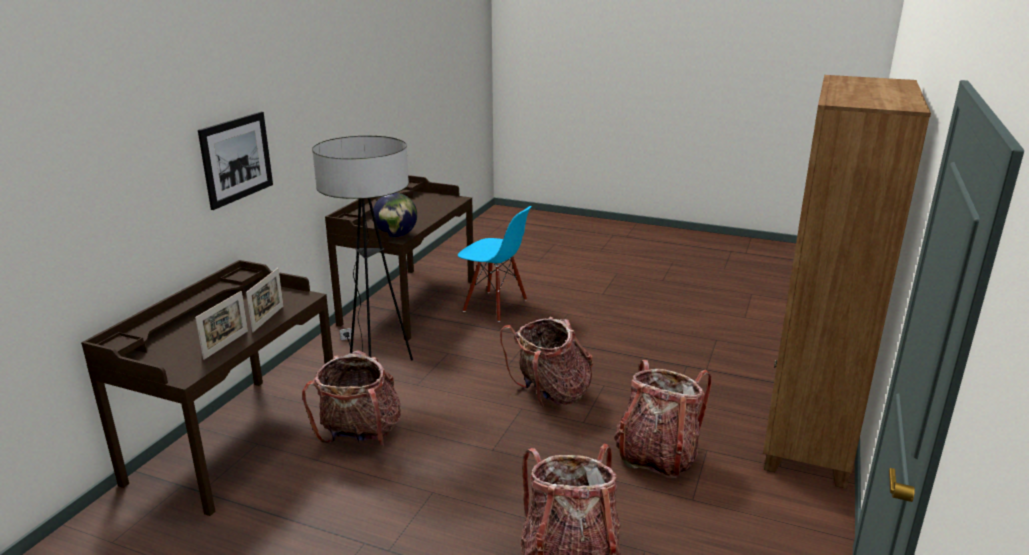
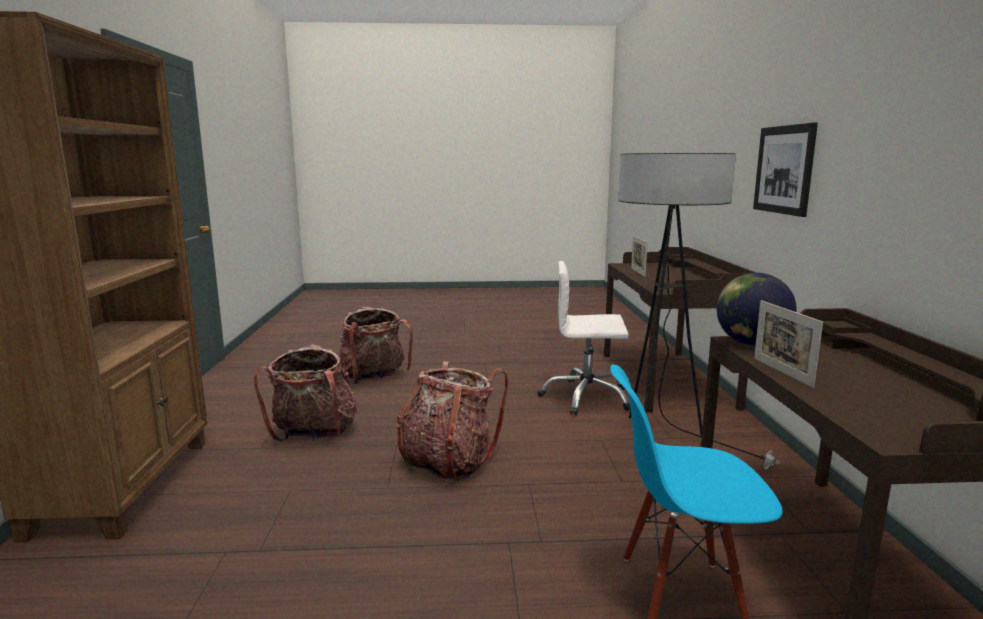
camera: 155 degrees right, 10 degrees down
(268, 318) = (651, 281): picture frame -> picture frame (782, 372)
(360, 434) = (586, 397): backpack -> white office chair

